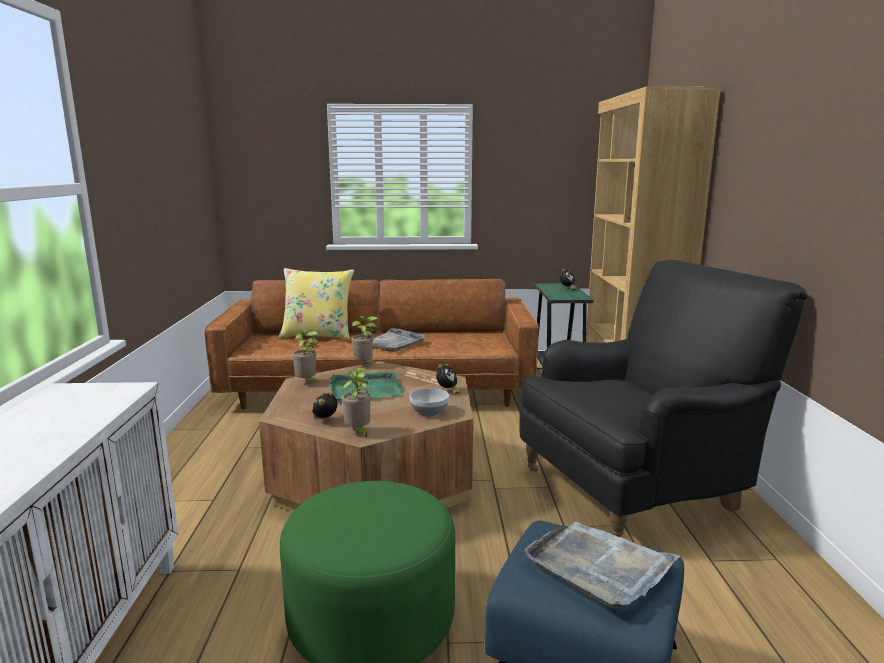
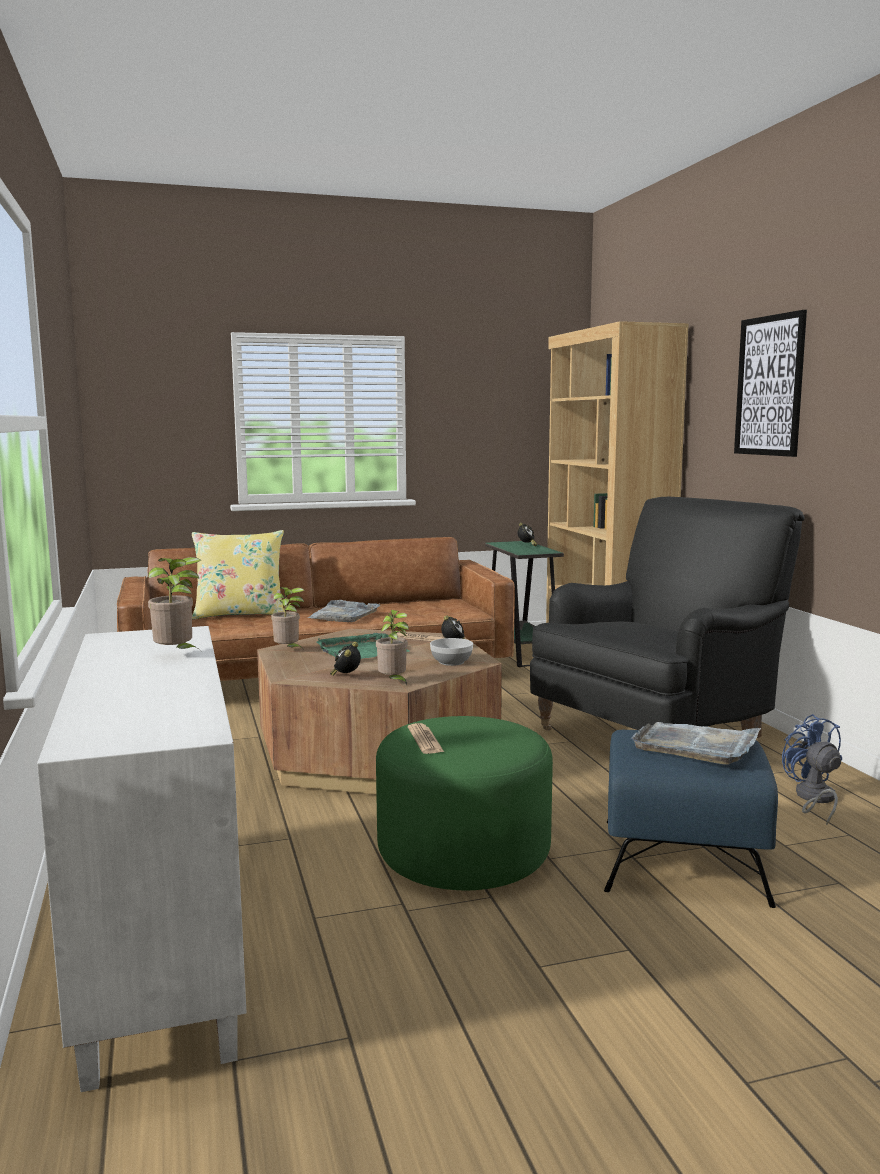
camera: 15 degrees left, 5 degrees down
(328, 515) = (425, 740): none -> newspaper
(365, 365) = (338, 632): potted plant -> potted plant (177, 655)
(767, 607) = (813, 799): none -> blue fan
(788, 152) = (769, 386): none -> picture

